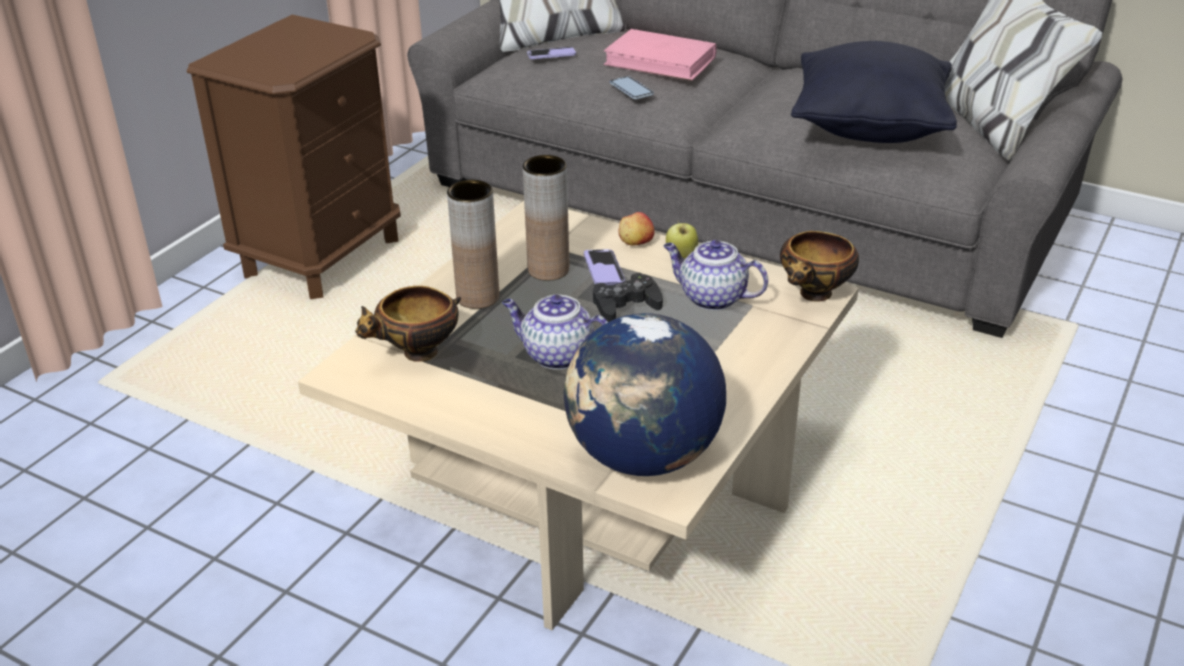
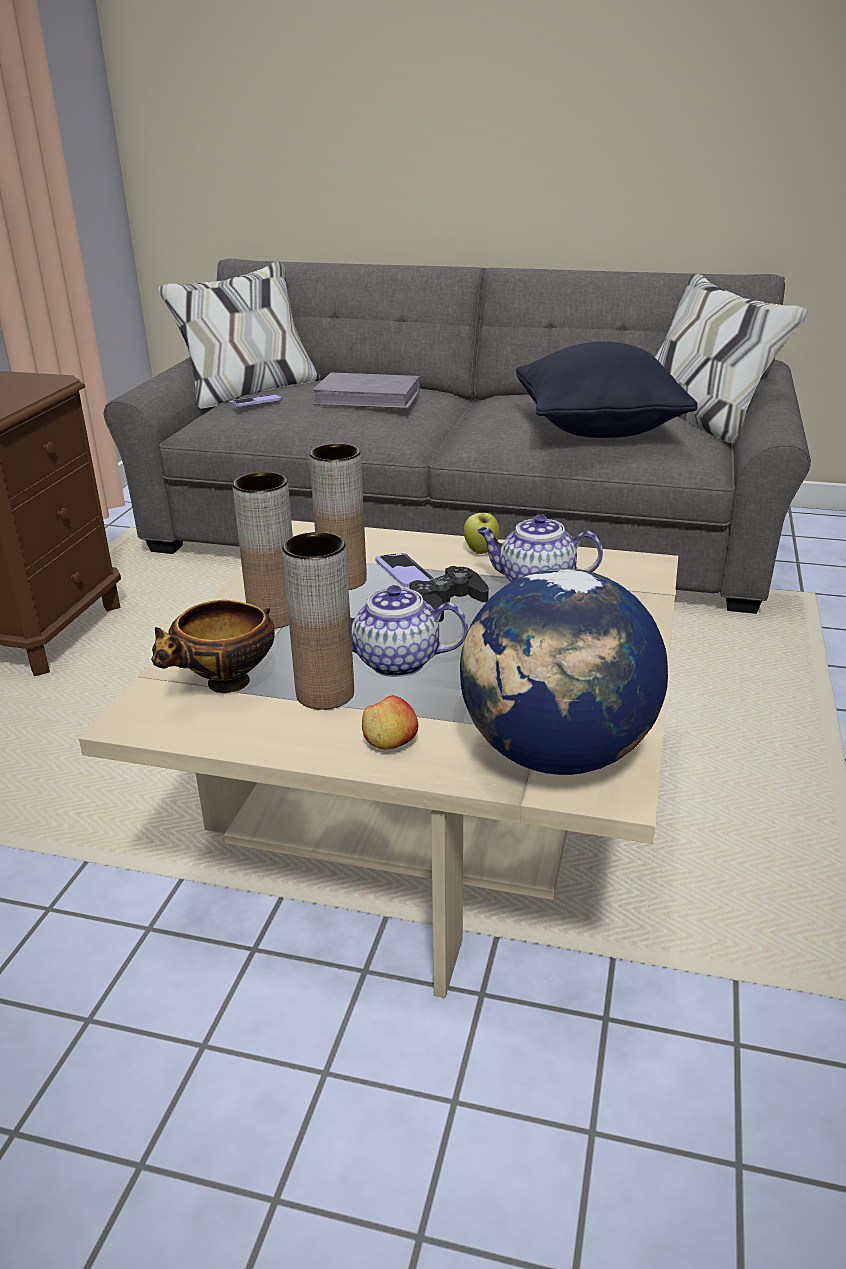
camera: 15 degrees left, 5 degrees down
(490, 375) = (325, 694): none -> brown vase
(631, 89) = (350, 421): phone -> none
(636, 242) = (425, 544): apple -> apple (390, 743)
(661, 61) = (368, 397): pink book -> grey book
(814, 295) = (640, 567): bowl -> none

